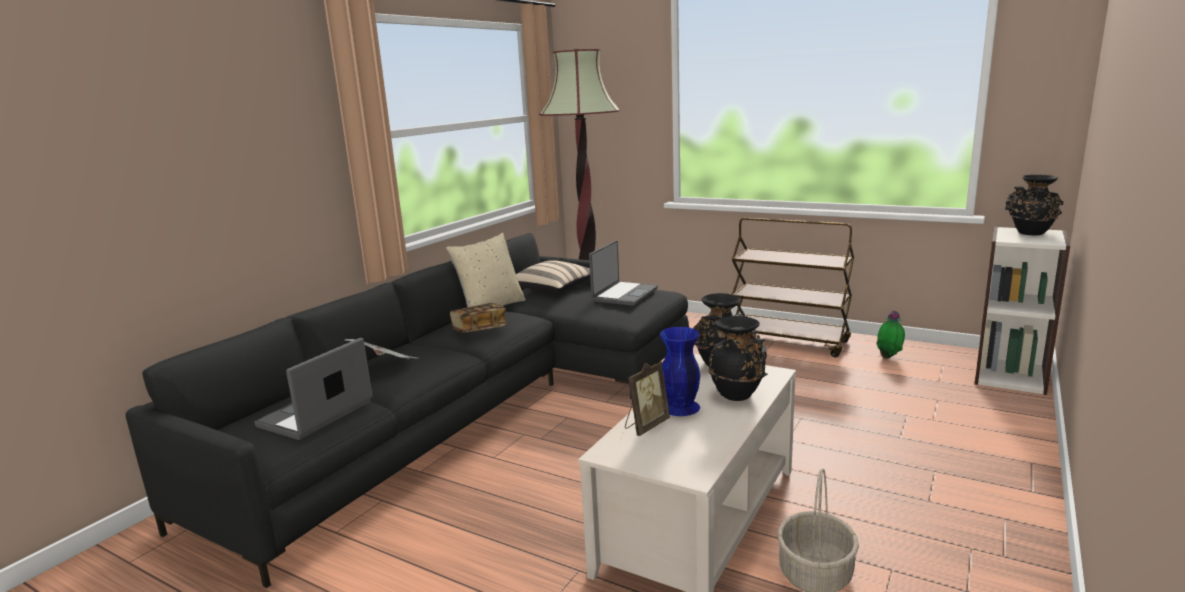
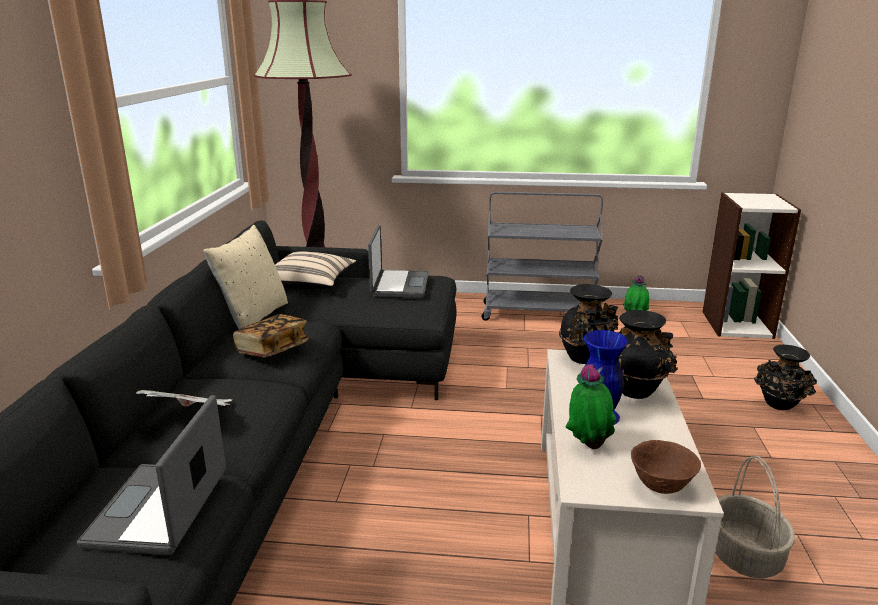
camera: 25 degrees left, 5 degrees up
(645, 426) = (588, 445): picture frame -> potted plant
(674, 464) = (661, 486): none -> brown bowl
(789, 342) = (538, 313): brown cart -> grey cart
(1030, 233) = (757, 198): black vase -> black vase (779, 406)

